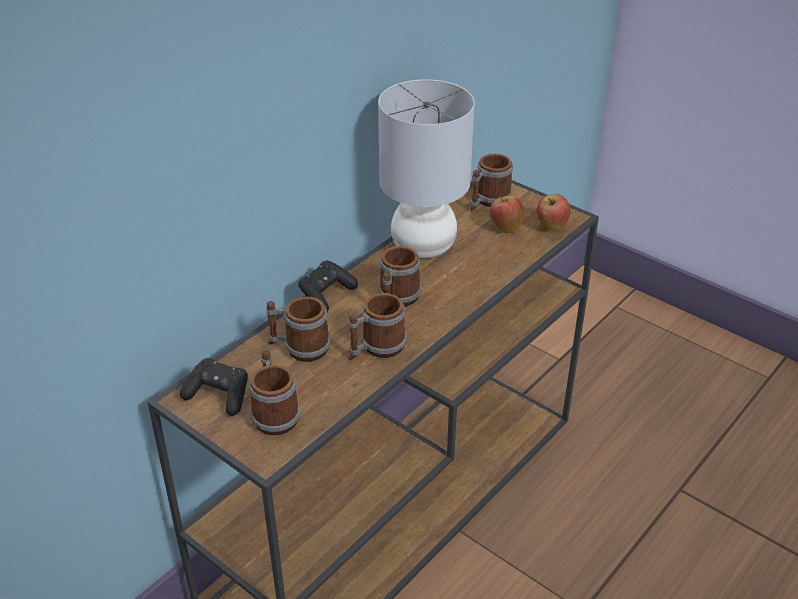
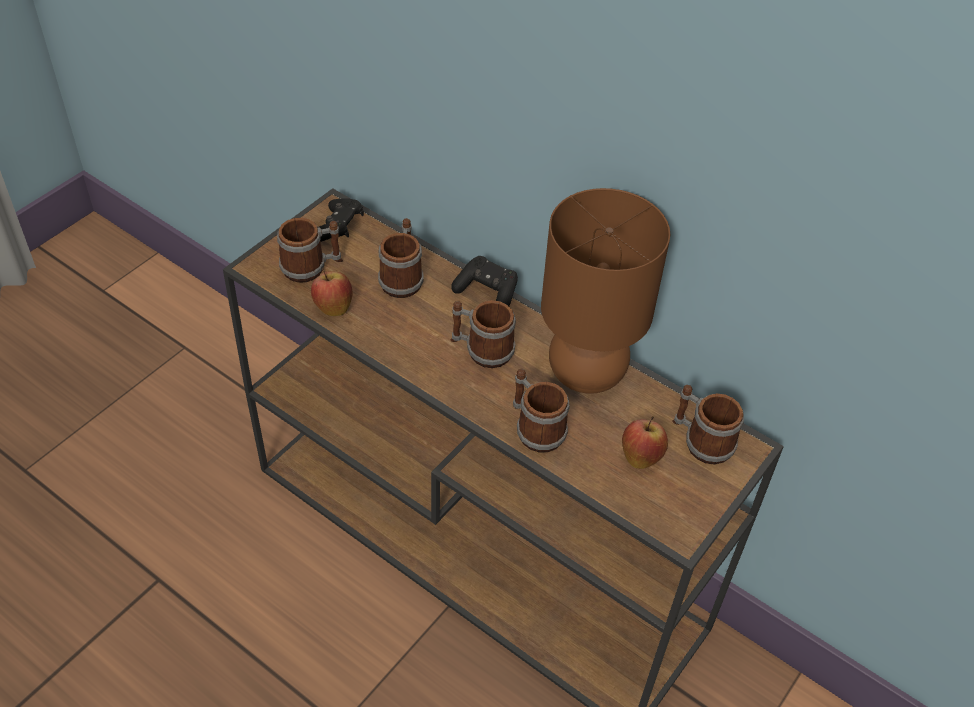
camera: 85 degrees right, 10 degrees up
(376, 348) = (401, 335): mug -> mug (535, 428)
(423, 246) = (587, 373): grey table lamp -> brown table lamp
(551, 227) = (650, 508): apple -> apple (333, 307)

